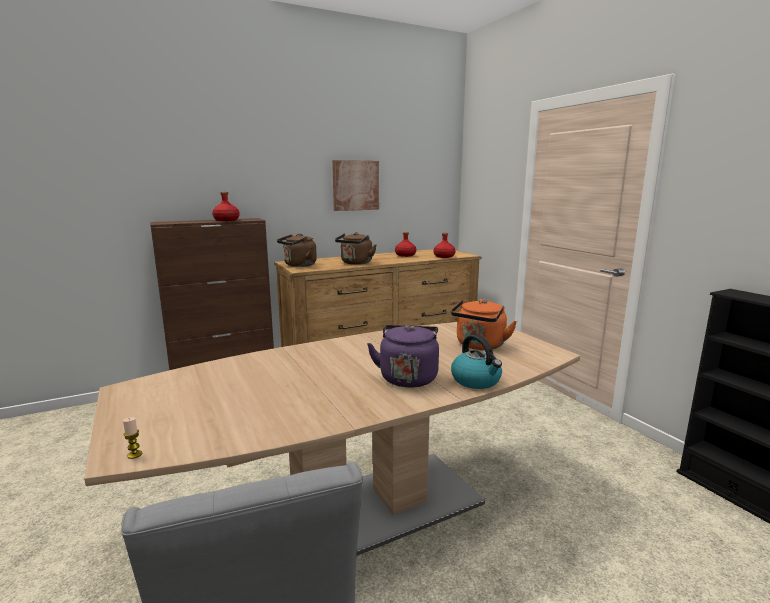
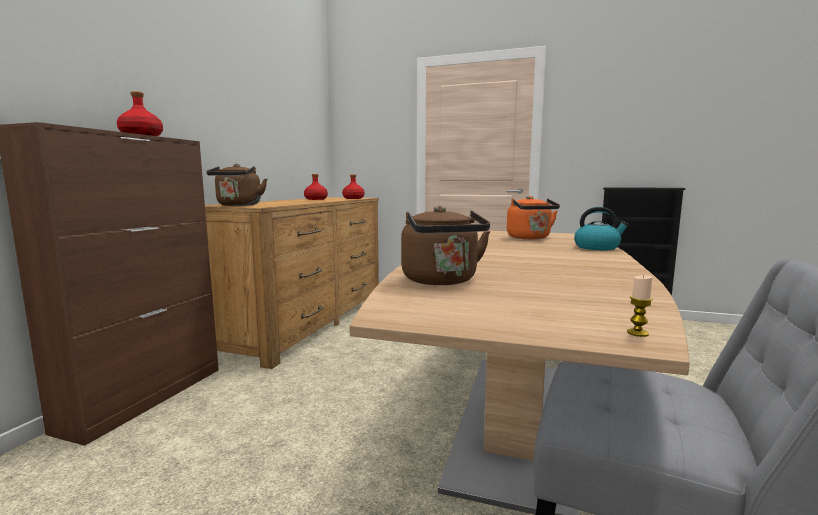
camera: 45 degrees left, 5 degrees down
(355, 185) = (258, 118): picture -> none
(356, 263) = (296, 202): brown kettle -> brown kettle (442, 281)
(408, 377) = (563, 253): purple kettle -> none

